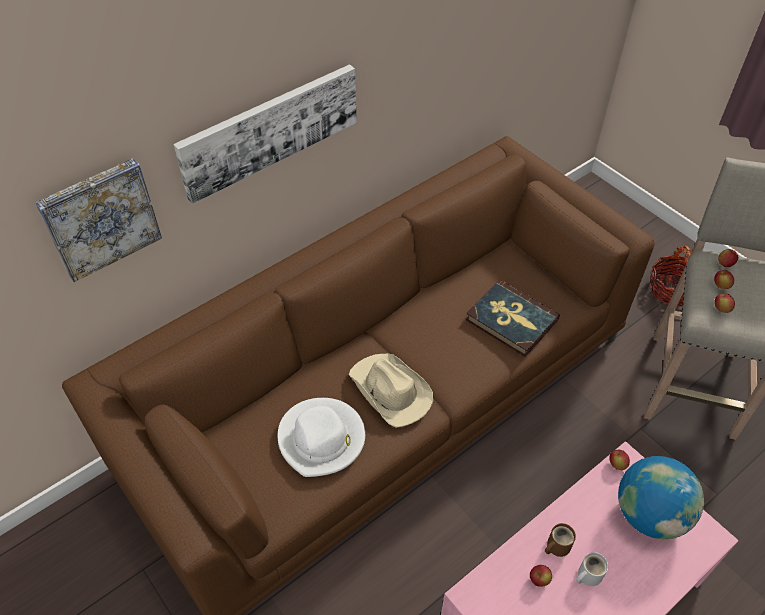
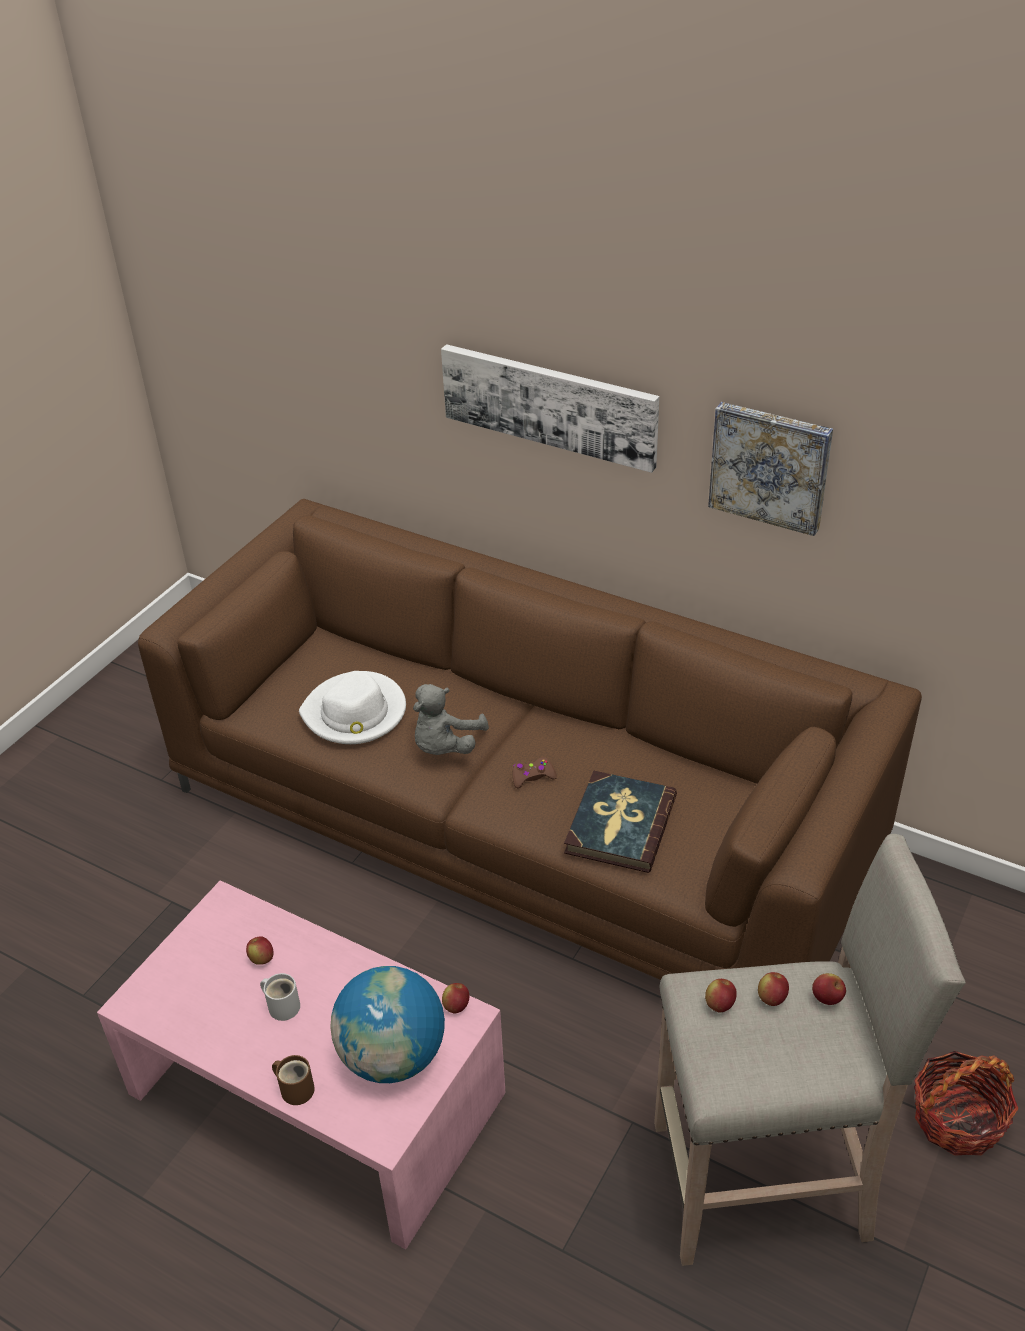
camera: 70 degrees right, 10 degrees down
(100, 218) = (370, 367): picture -> picture (770, 466)
(390, 391) = (445, 746): beige hat -> grey plush toy
(446, 350) = (532, 776): none -> brown game controller
(556, 546) = (311, 966): brown mug -> brown mug (296, 1088)

